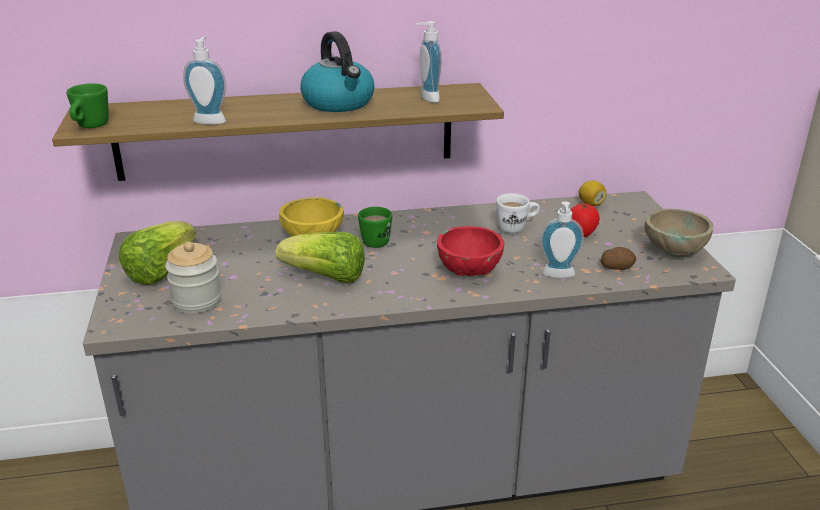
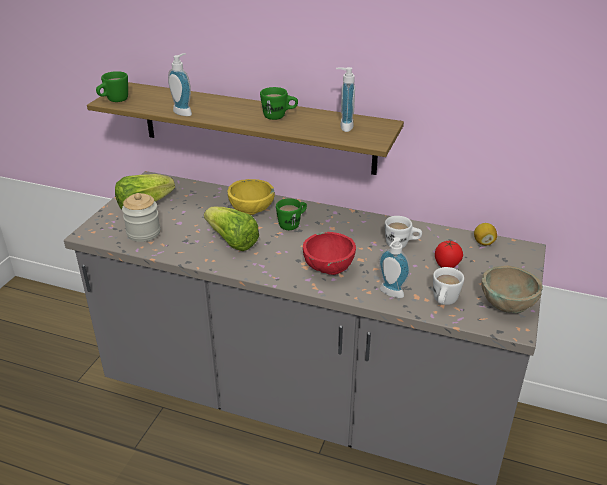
camera: 30 degrees right, 5 degrees up
(339, 103) = (279, 116): kettle -> green mug
(616, 267) = (443, 302): potato -> white mug

